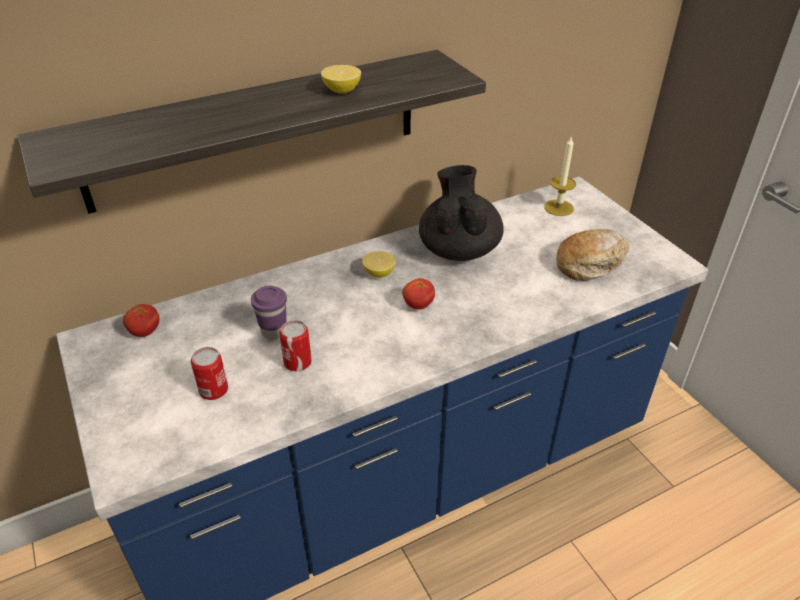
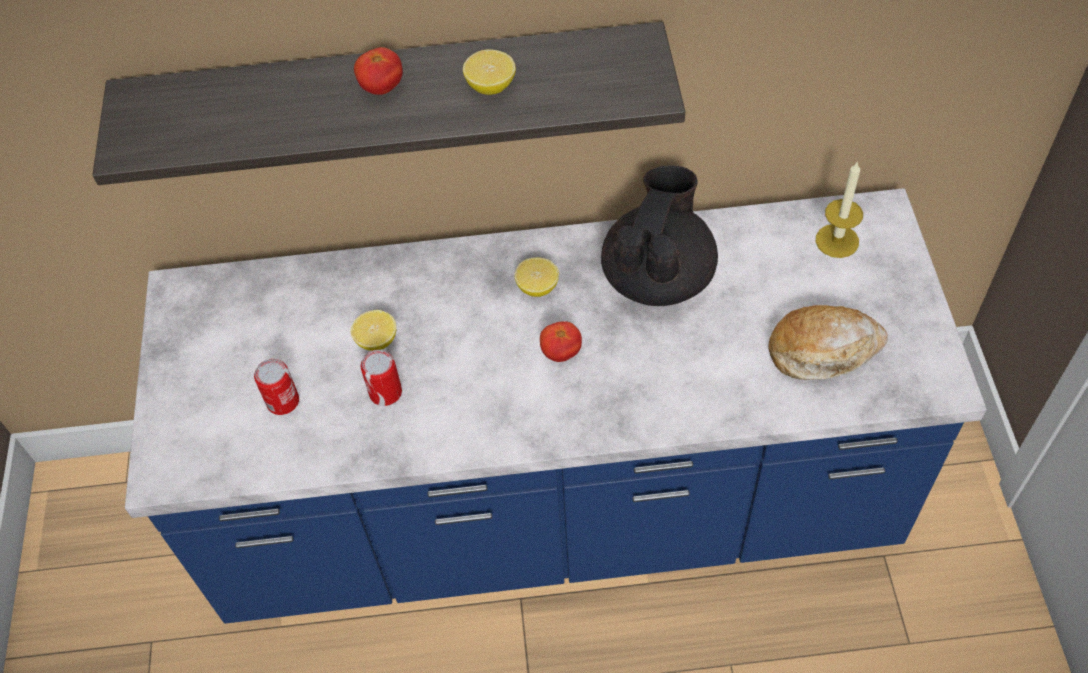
camera: 25 degrees right, 15 degrees up
(145, 332) = (239, 297): tomato -> tomato (381, 87)
(274, 332) = (376, 340): purple cup -> lemon

